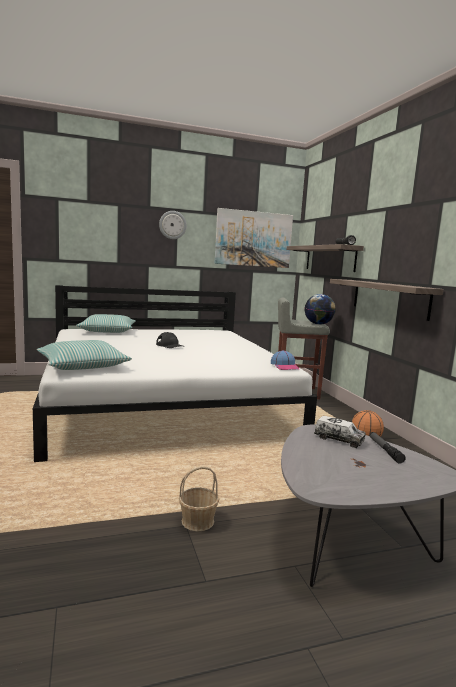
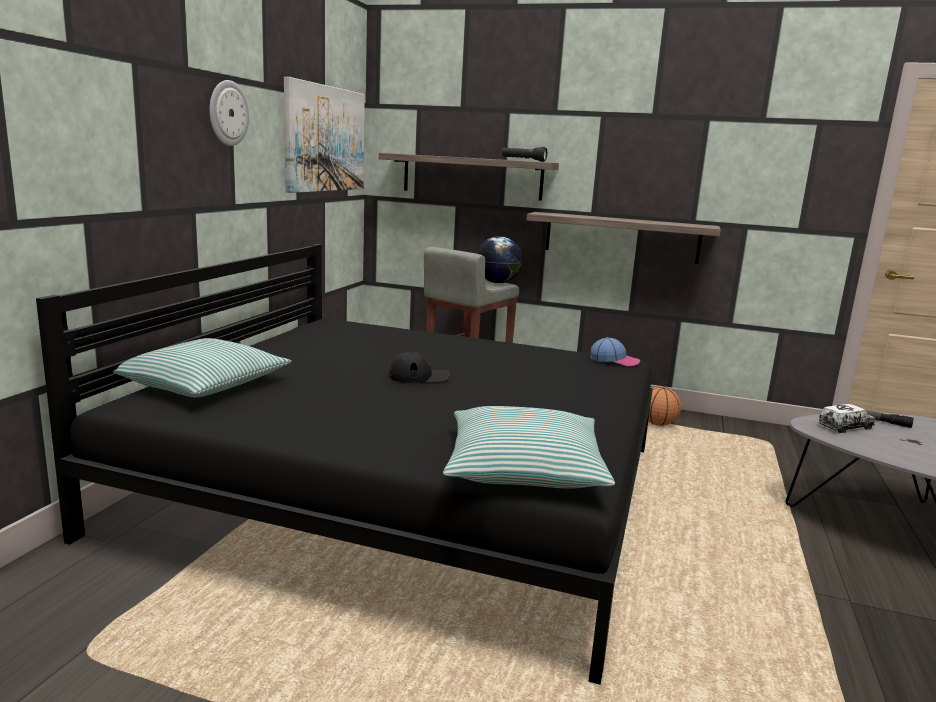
camera: 55 degrees left, 5 degrees up
(163, 403) = (407, 486): white bed -> black bed
(198, 521) = (841, 590): basket -> none

